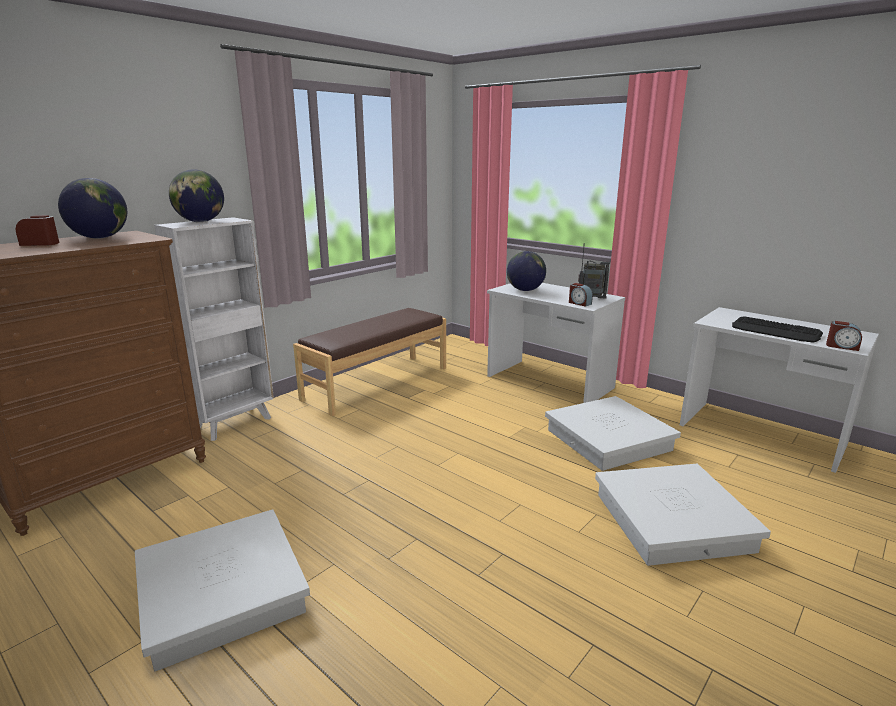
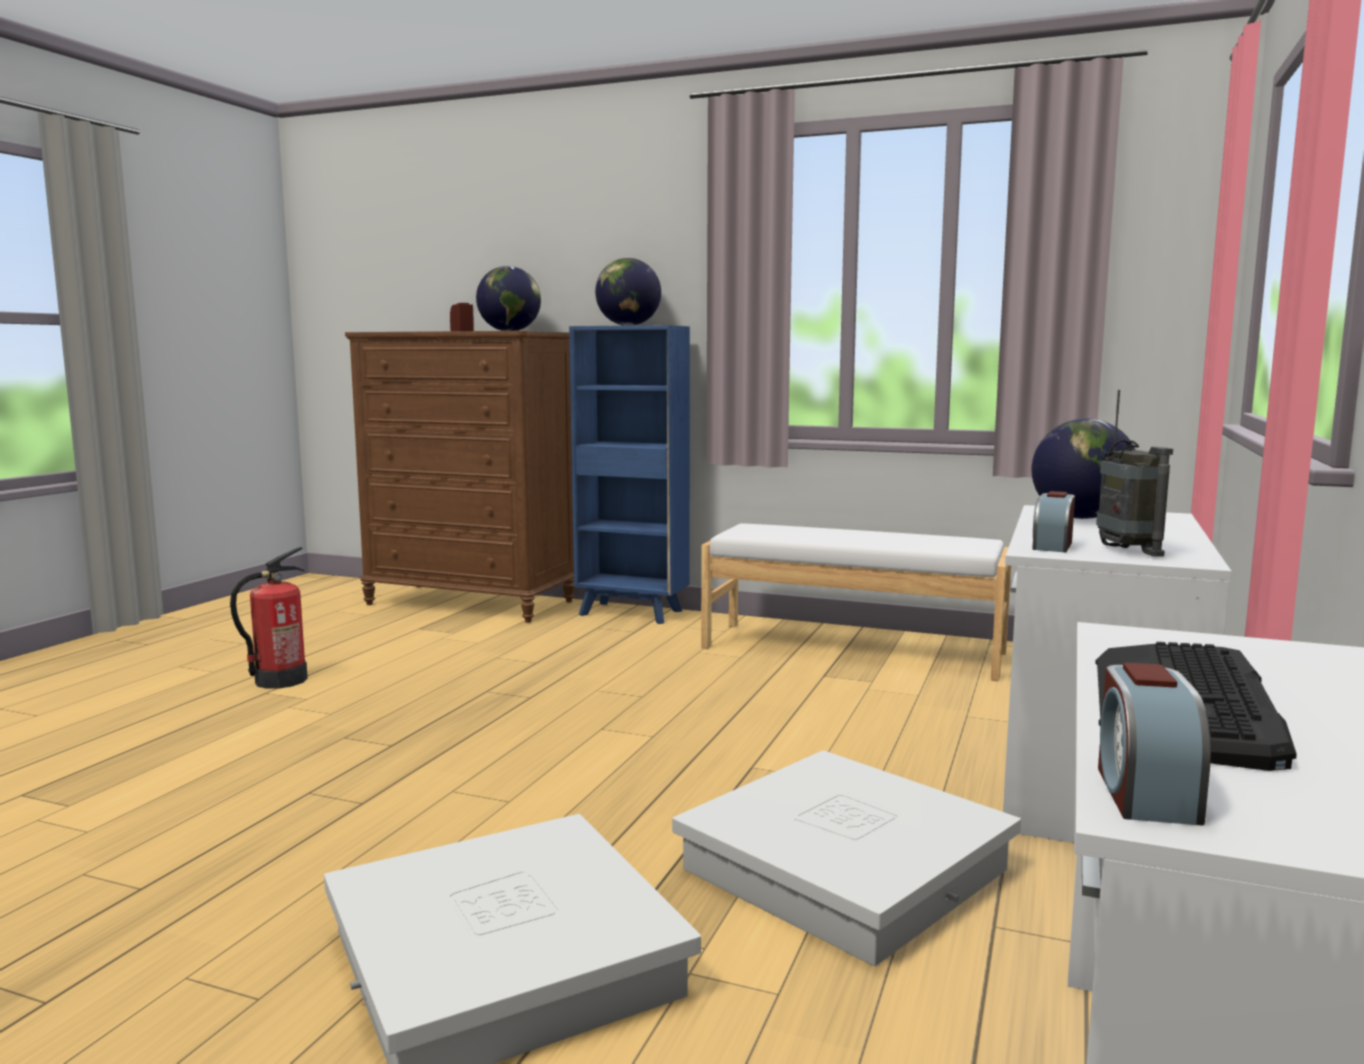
camera: 70 degrees right, 10 degrees down
(222, 592) = (280, 681): white storage box -> fire extinguisher
(235, 423) = (632, 613): white bookcase -> blue bookcase
(376, 383) = (852, 649): brown bench -> white bench

